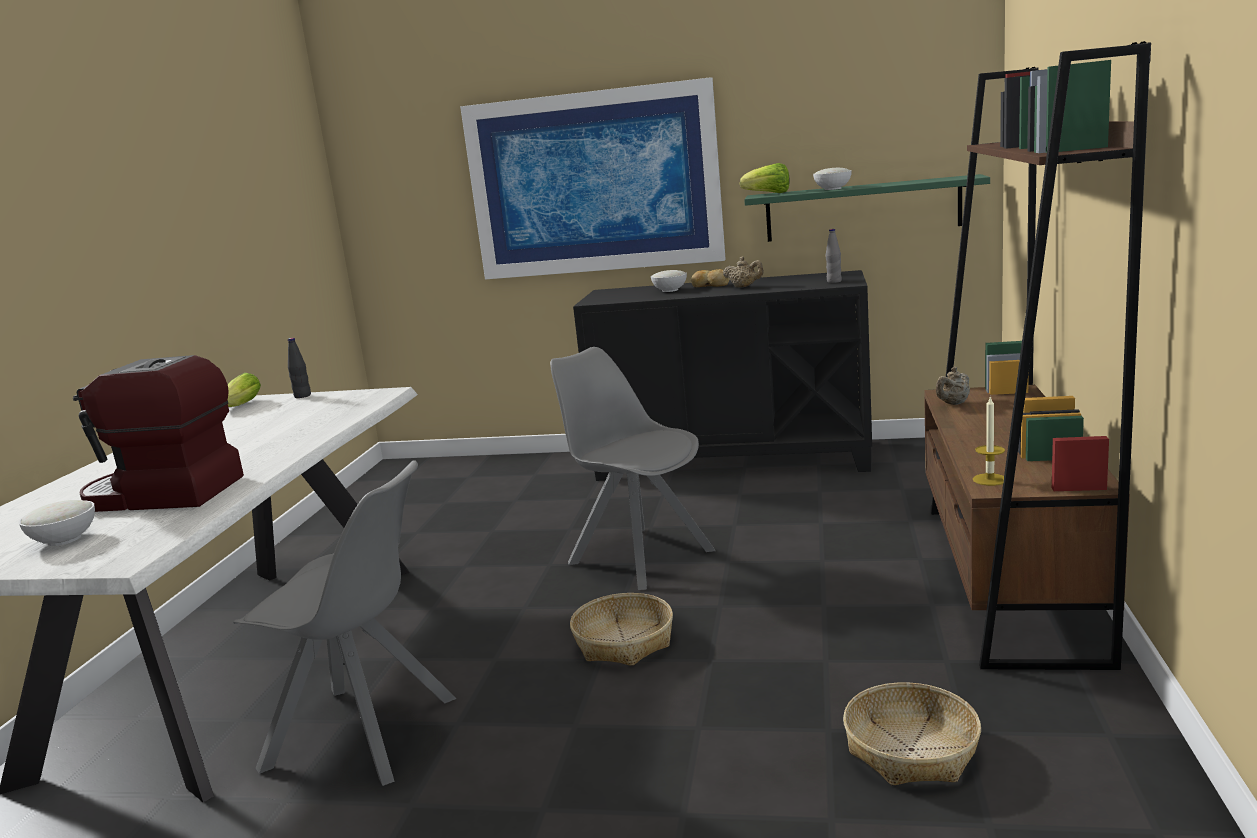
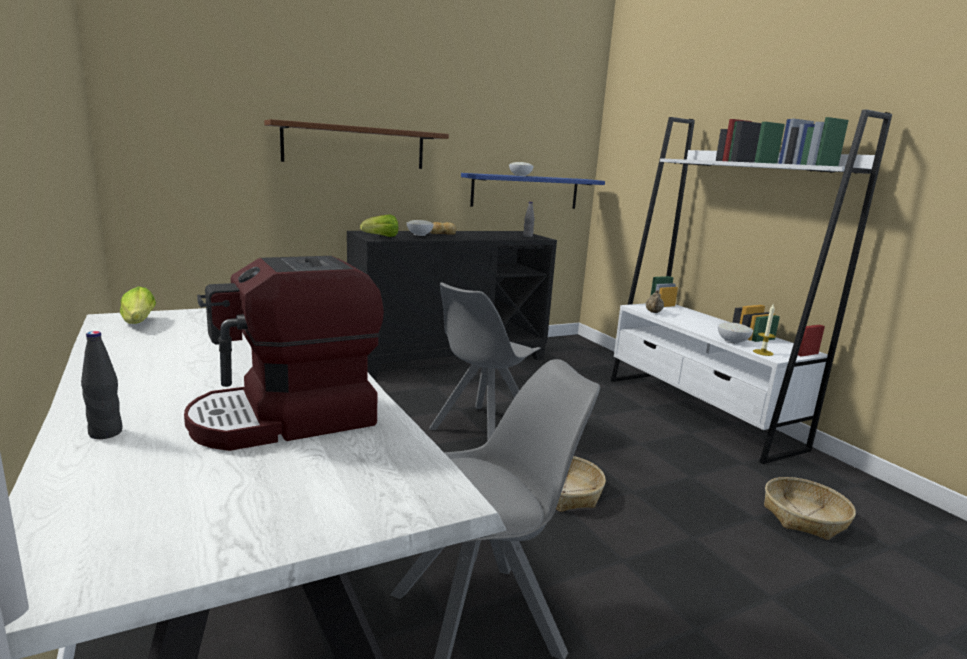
camera: 40 degrees left, 0 degrees up
(65, 539) = (279, 488): white bowl -> white bowl (732, 341)
(302, 396) = (201, 312): black bottle -> black bottle (106, 433)
(594, 182) = (355, 146): picture -> brown shelf
(638, 556) = (481, 430): grey chair -> grey chair turned 60 degrees counterclockwise
(744, 287) = (473, 236): beige teapot -> none
(768, 194) = (480, 173): lettuce -> lettuce (381, 237)
(862, 209) = (525, 191): green shelf -> blue shelf
(1008, 577) = (699, 412): brown bookcase -> white bookcase

